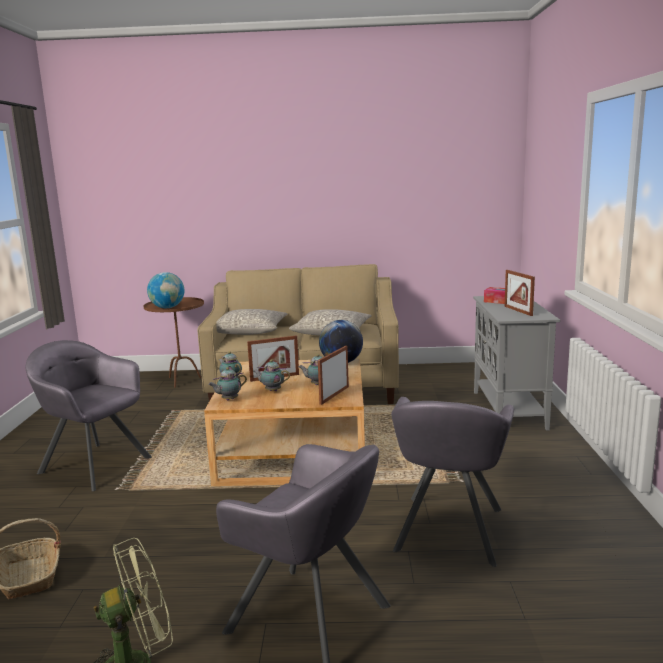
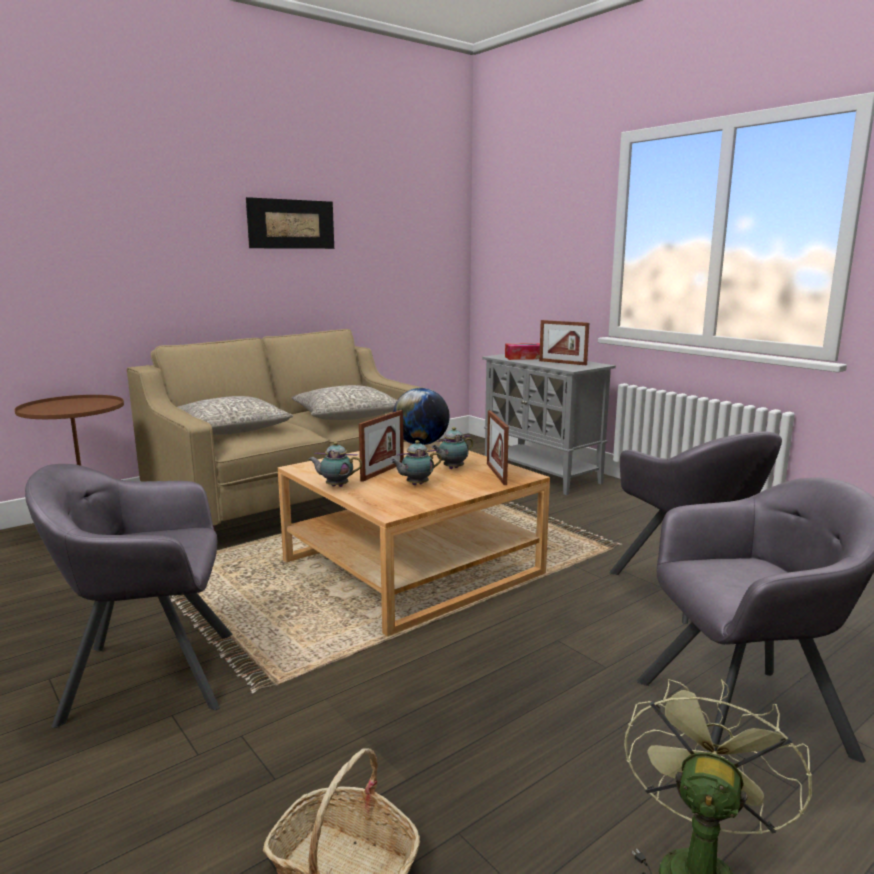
camera: 40 degrees left, 0 degrees up
(167, 308) = (70, 411): globe -> none
(228, 399) = (387, 505): teapot -> none
(342, 183) = (291, 224): none -> picture

